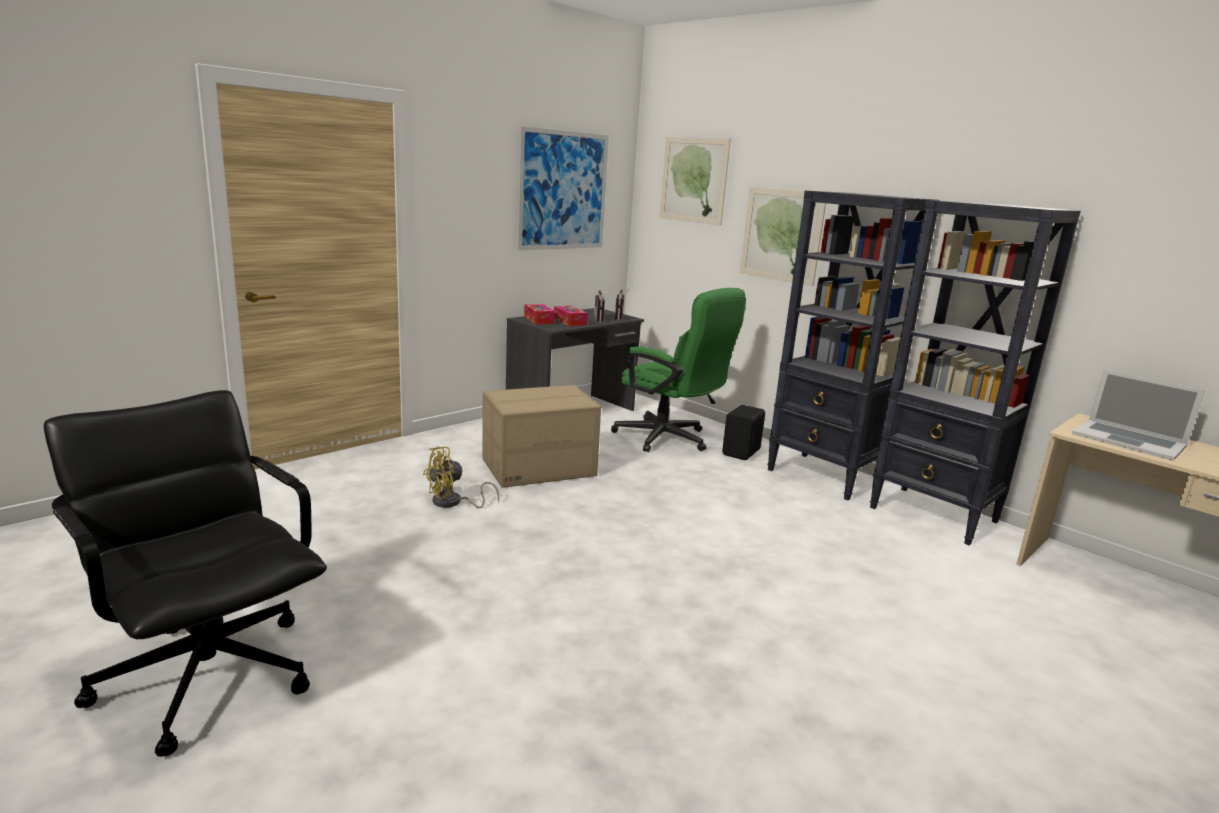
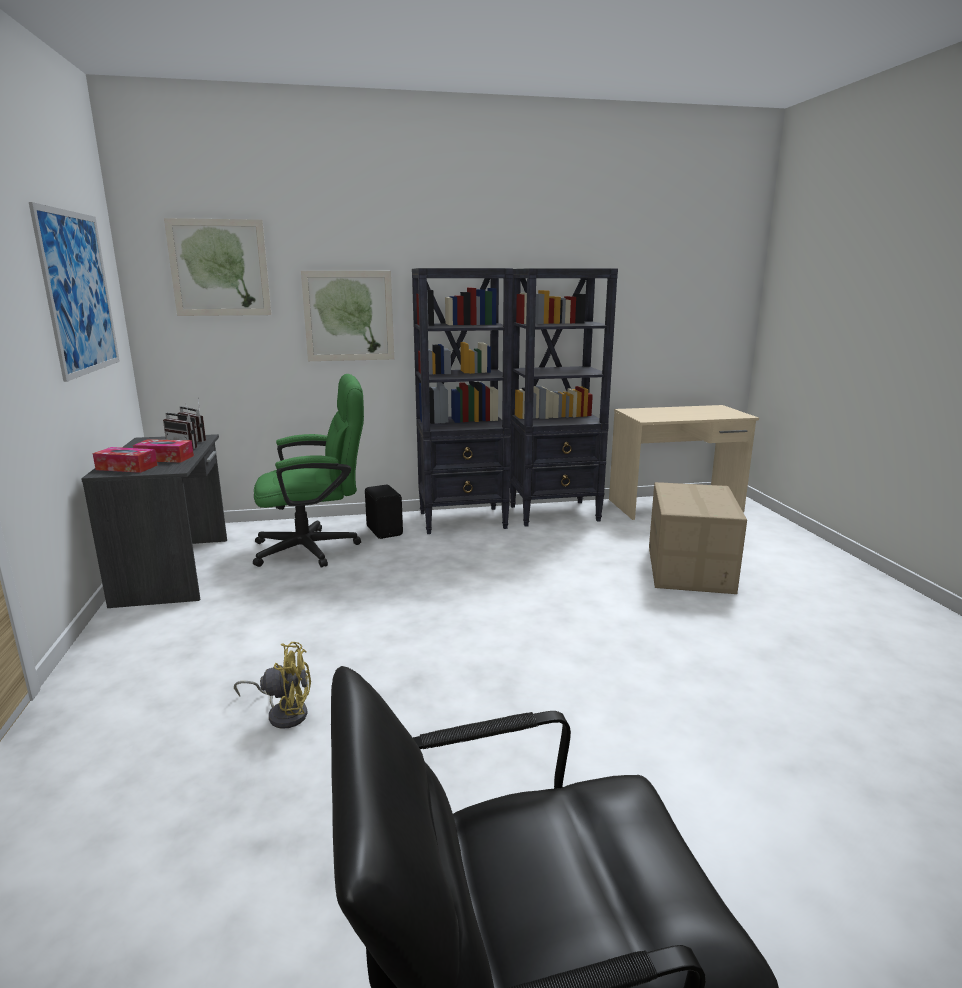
camera: 55 degrees left, 0 degrees up
(453, 503) = (283, 713): yellow fan -> yellow fan turned 90 degrees counterclockwise
(538, 468) = (276, 632): cardboard box -> cardboard box (690, 569)
(1128, 440) = (666, 414): laptop -> none

